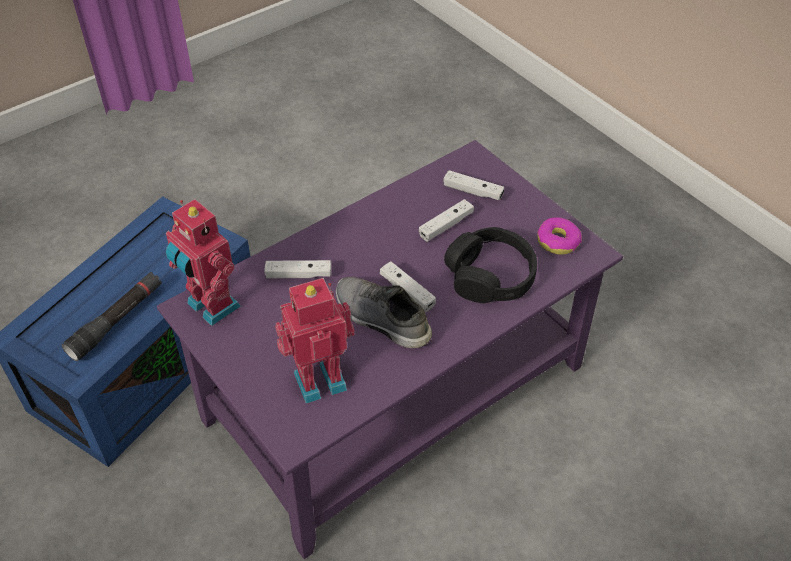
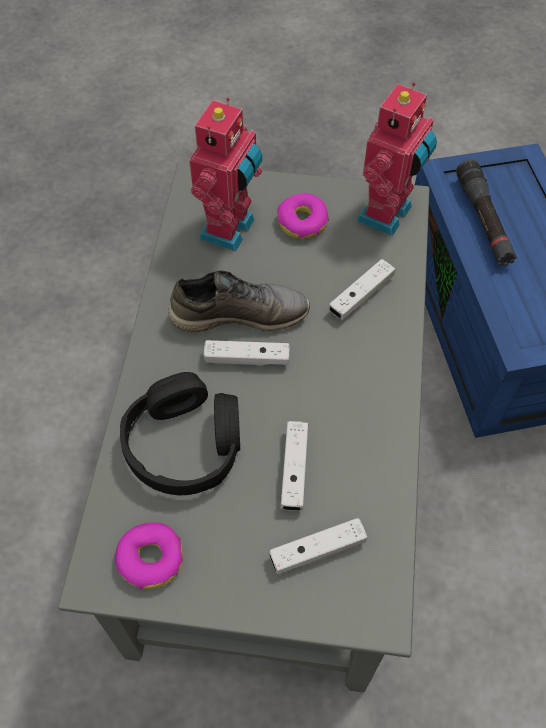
camera: 135 degrees right, 10 degrees up
(210, 307) = (388, 215): toy robot -> toy robot turned 120 degrees clockwise
(267, 345) = (302, 222): none -> donut
(393, 396) = (271, 464): purple coffee table -> grey coffee table

